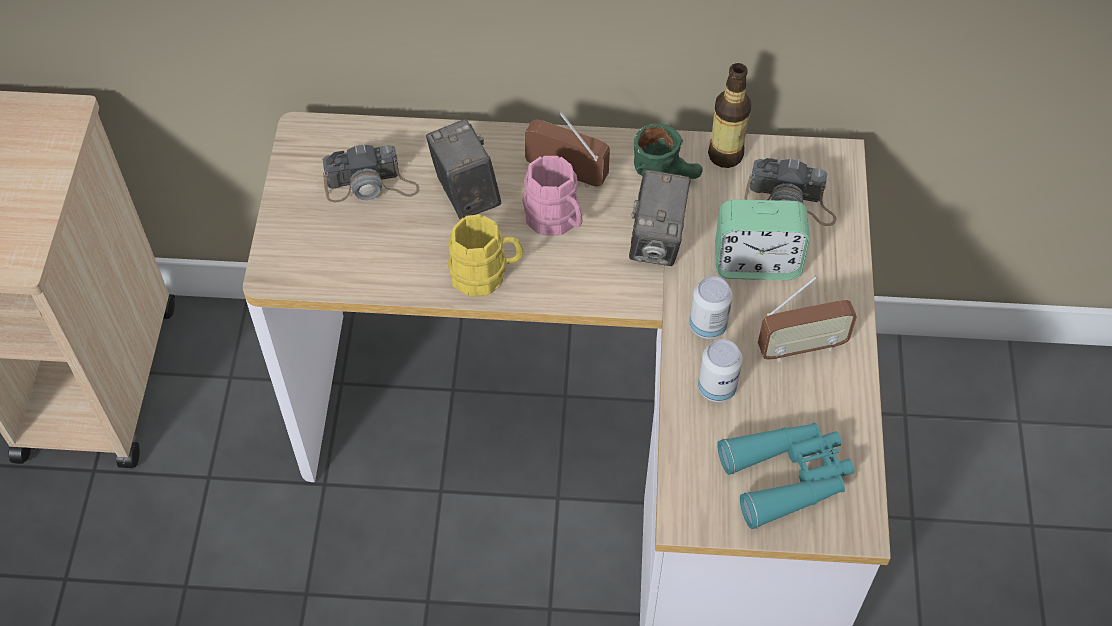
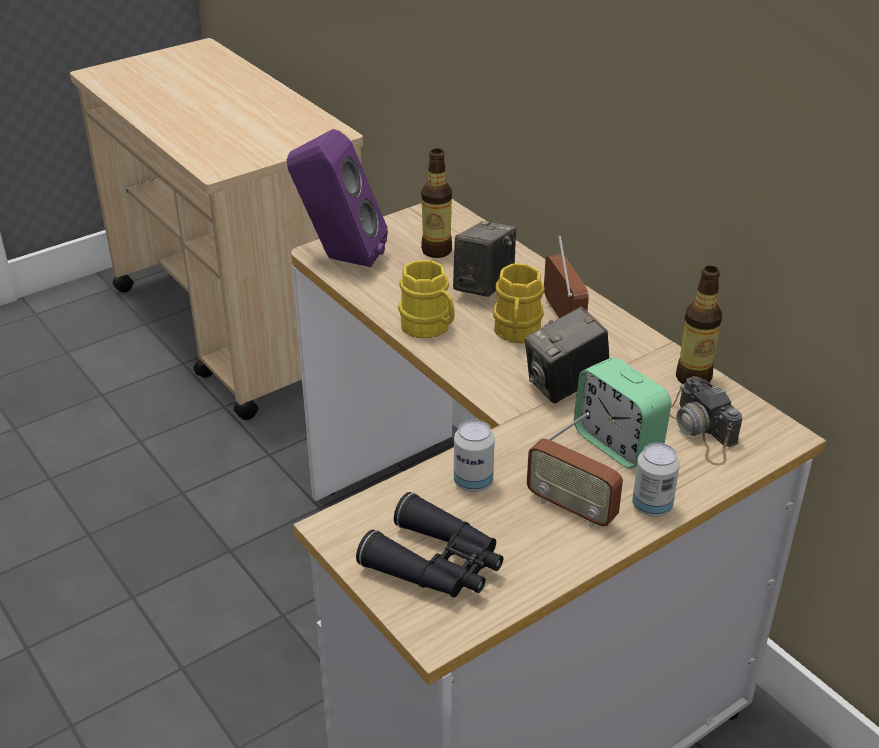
camera: 50 degrees right, 20 degrees down
(303, 266) = (339, 259): none -> purple speaker
(371, 185) = (437, 251): camera -> bottle
(556, 221) = (516, 333): pink mug -> yellow mug
(667, 172) = (634, 359): green mug -> none
(707, 325) = (524, 448): can -> can (652, 506)
(787, 477) = (436, 564): turquoise binoculars -> black binoculars

